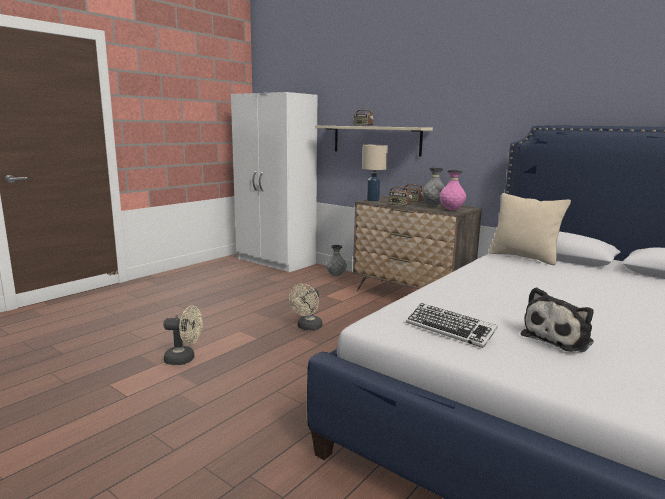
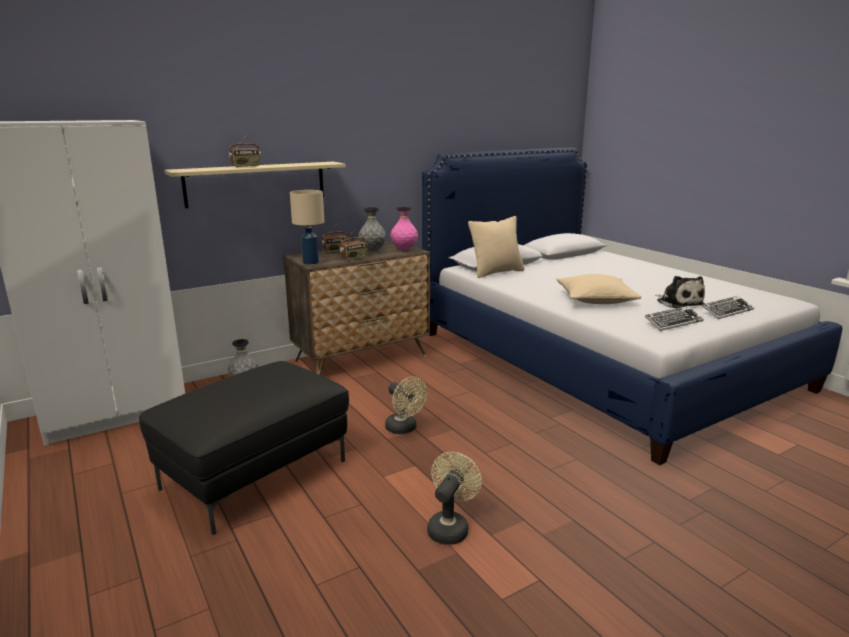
camera: 70 degrees left, 5 degrees up
(227, 300) = (255, 475): none -> black ottoman
(489, 295) = (595, 300): none -> beige pillow
(569, 369) = (727, 311): none -> keyboard

